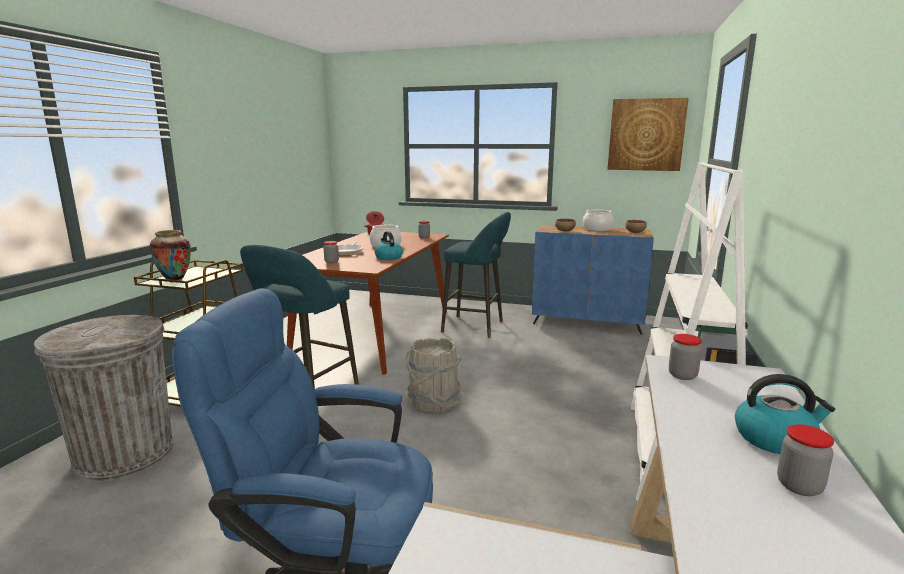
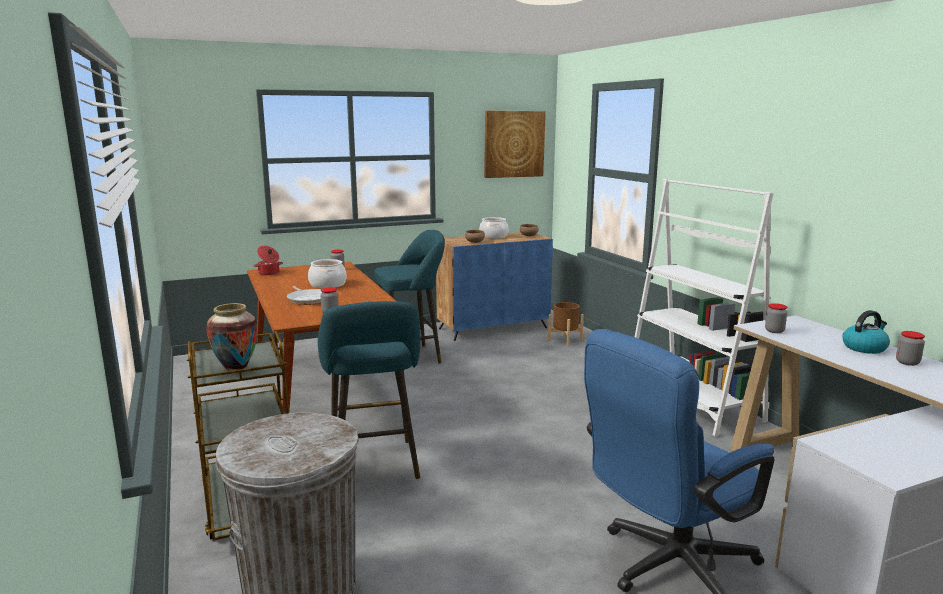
camera: 40 degrees left, 0 degrees up
(388, 257) = (372, 296): kettle -> none
(433, 402) = (495, 429): grey bucket -> none
(641, 349) = (565, 340): none -> brown planter

